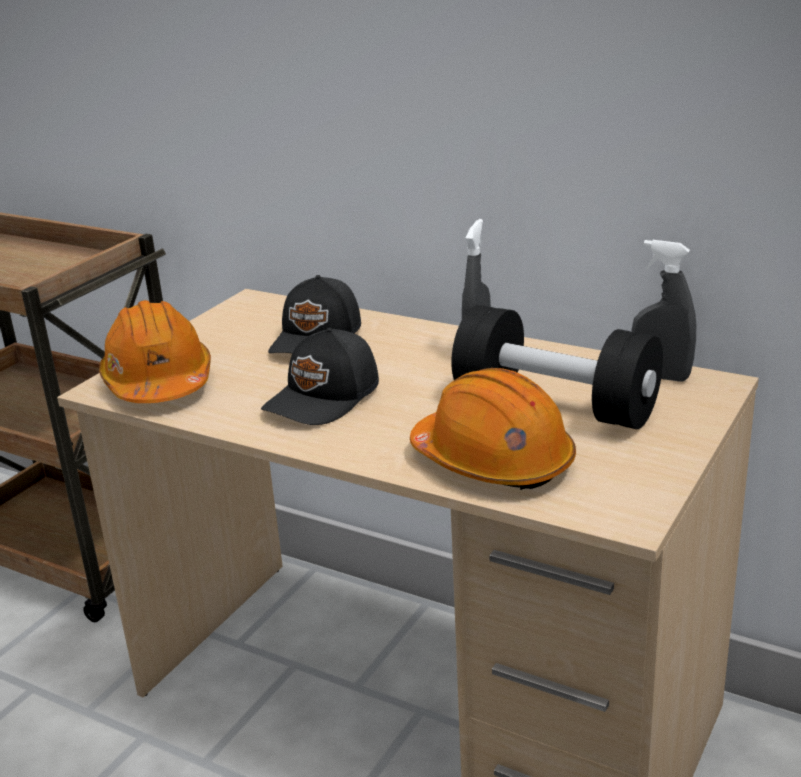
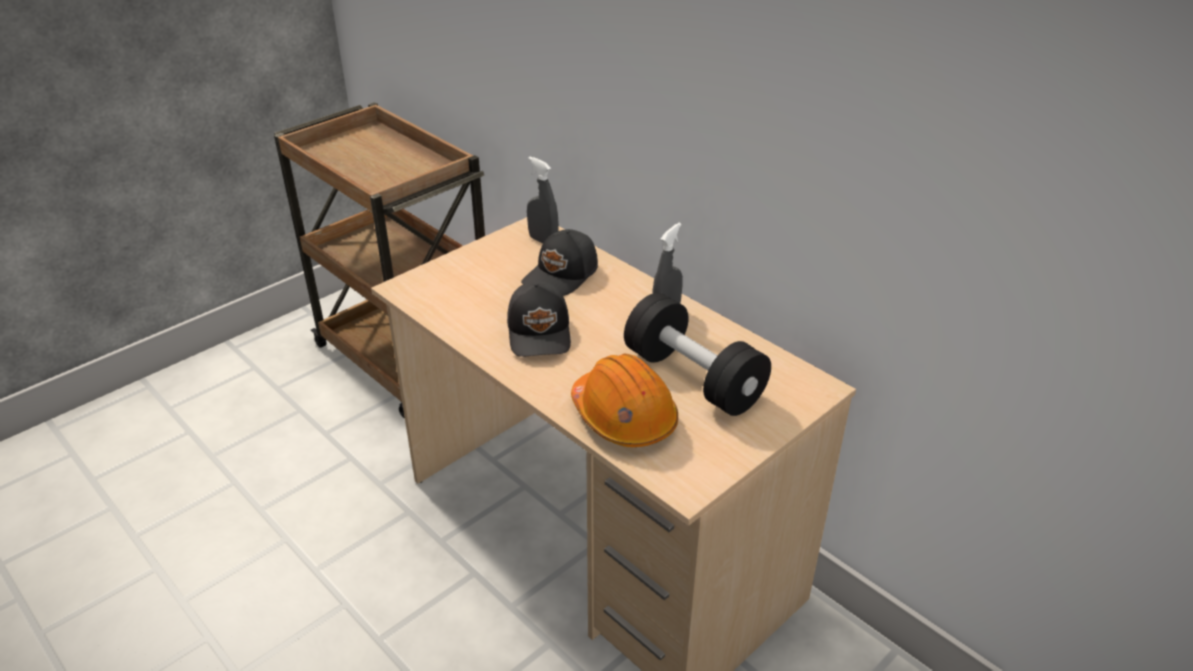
camera: 15 degrees right, 10 degrees up
(158, 382) = (439, 290): orange hard hat -> none
(325, 398) = (540, 332): black cap -> black cap turned 60 degrees counterclockwise
(660, 376) = (784, 370): grey spray bottle -> grey spray bottle (543, 241)

